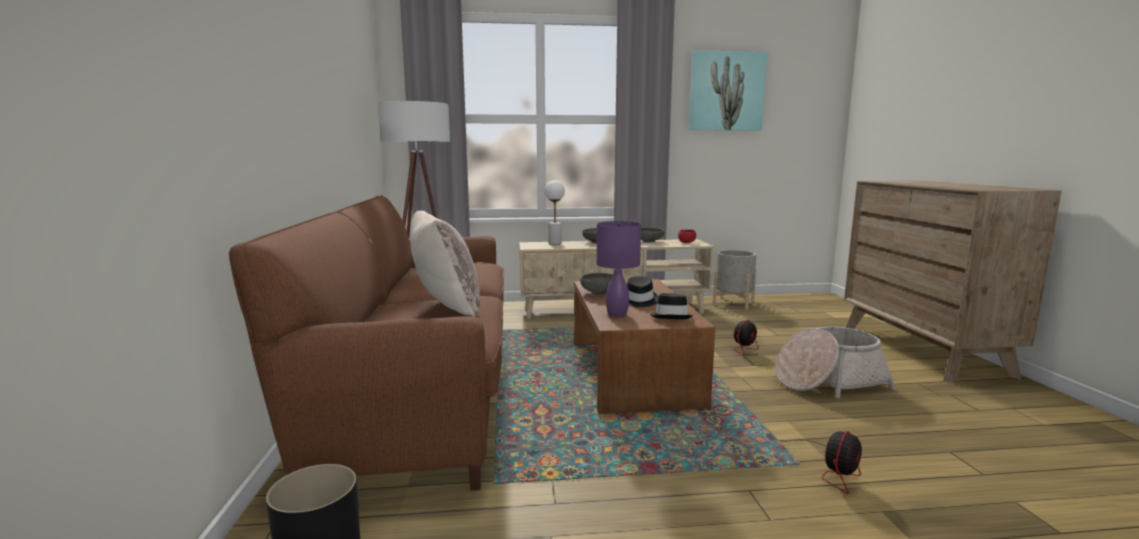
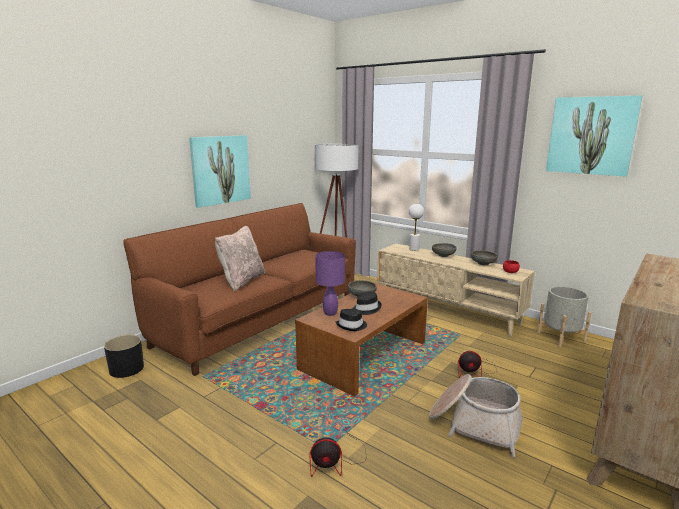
camera: 45 degrees right, 5 degrees up
(307, 119) = (221, 170): none -> picture

